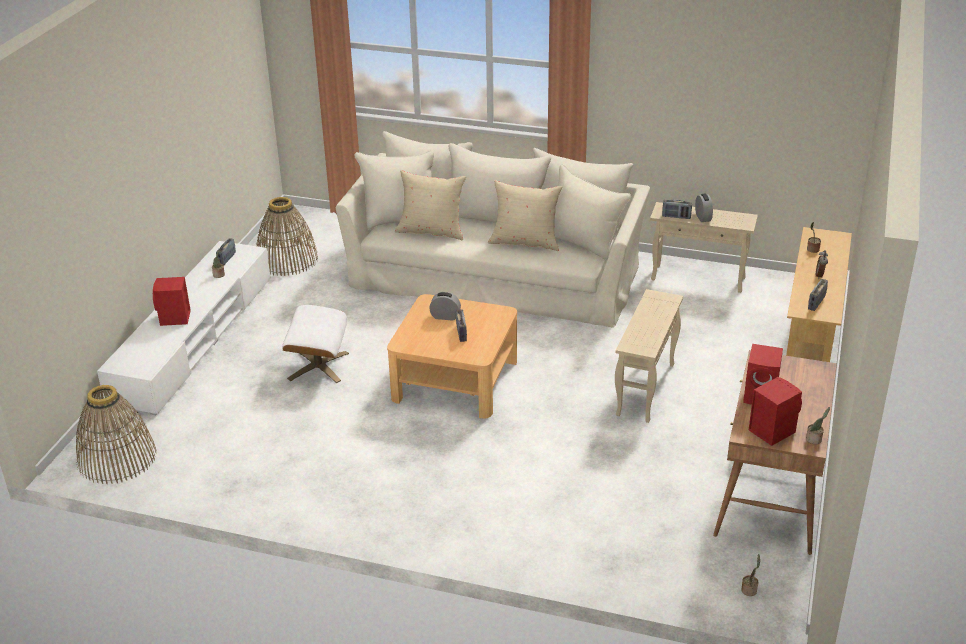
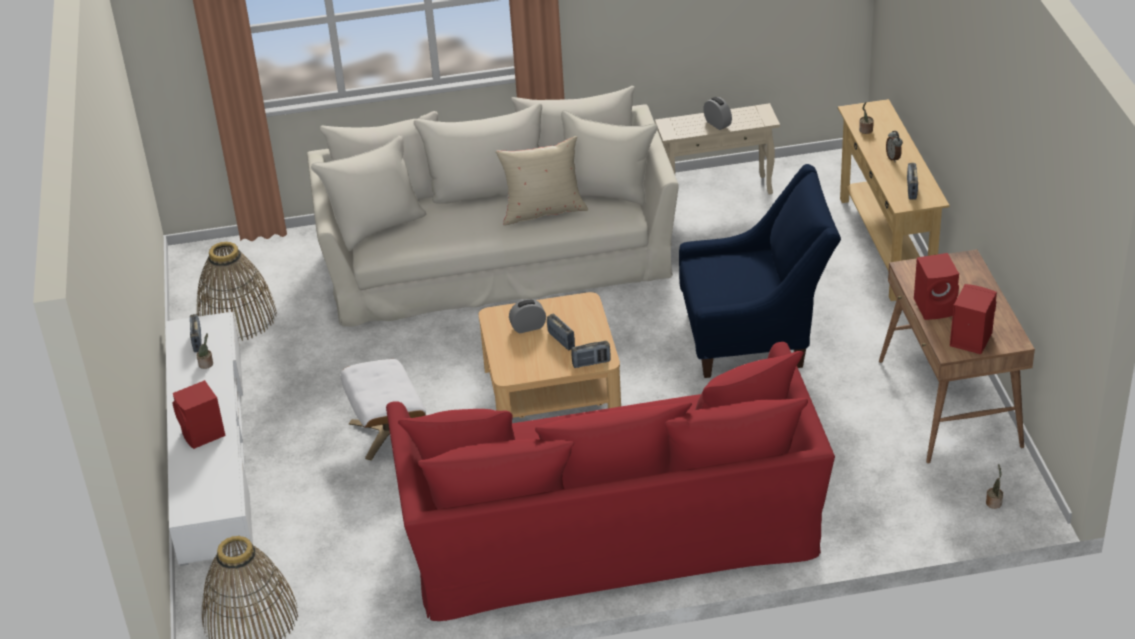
camera: 25 degrees left, 5 degrees up
(418, 488) = (609, 524): none -> red sofa
(431, 231) = (428, 230): beige pillow -> none
(645, 389) = (755, 336): beige side table -> blue armchair
(676, 217) = (689, 131): radio -> radio (591, 363)
(815, 439) = (1013, 334): potted plant -> none

